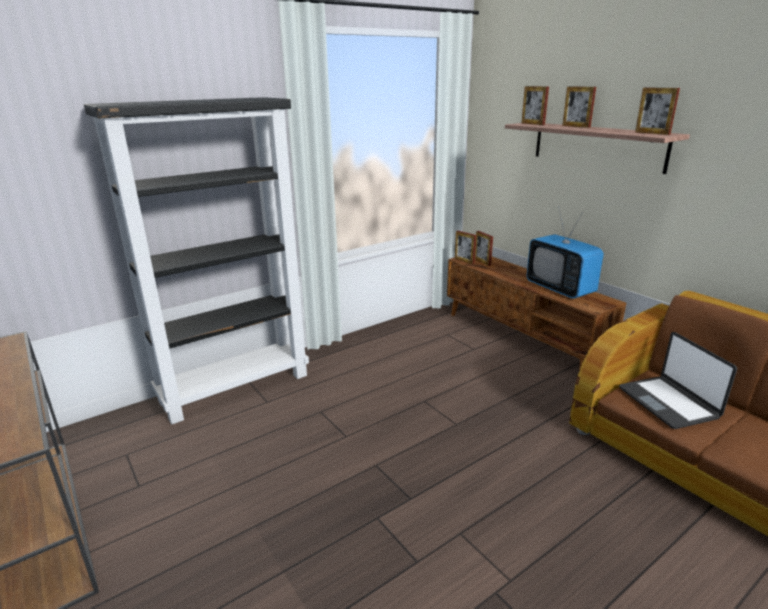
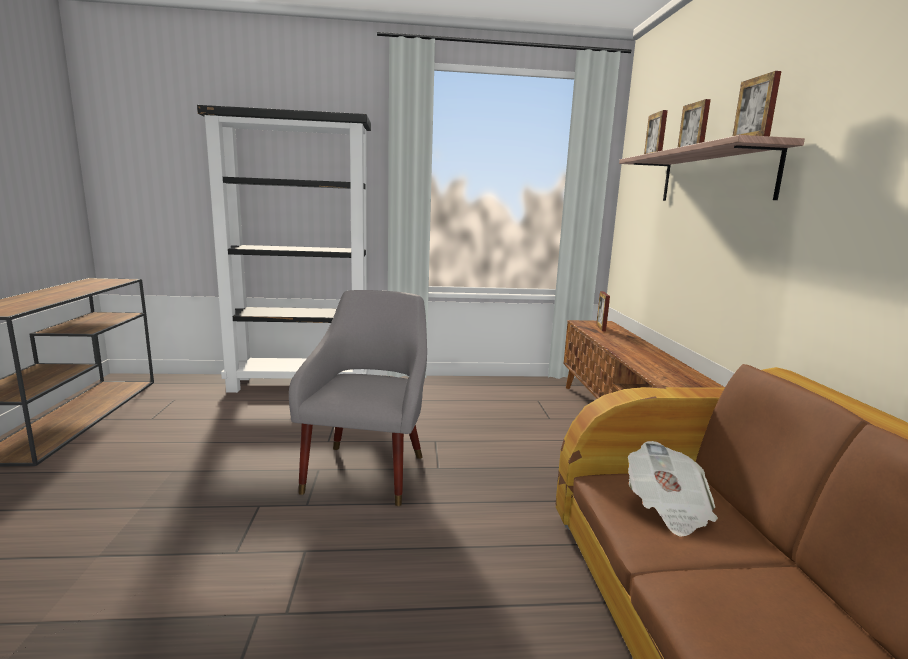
camera: 30 degrees right, 10 degrees down
(410, 447) = (368, 468): none -> grey armchair
(464, 261) = (581, 324): picture frame -> none
(560, 289) = (654, 361): television -> none
(668, 402) = (667, 508): laptop -> newspaper

